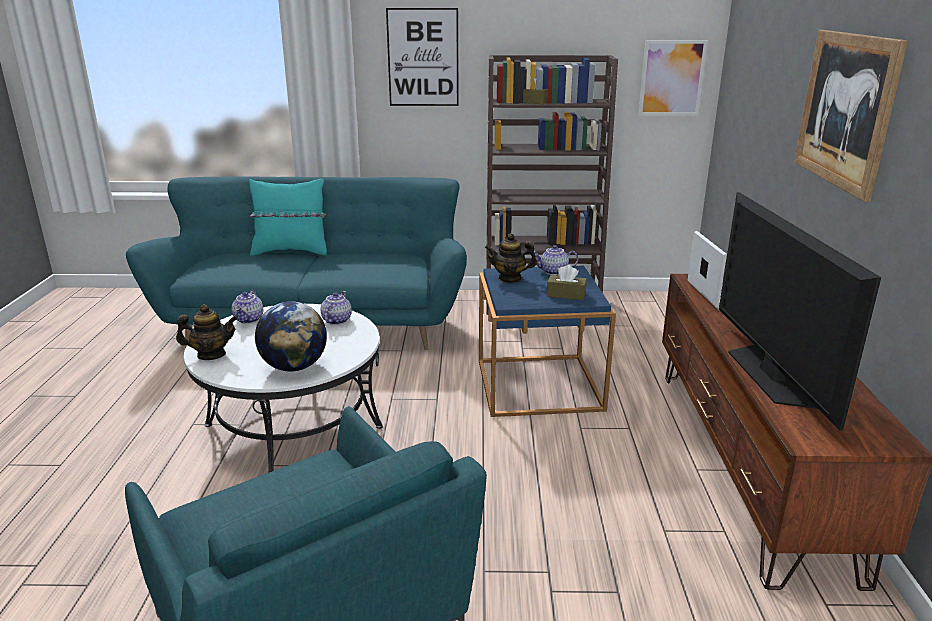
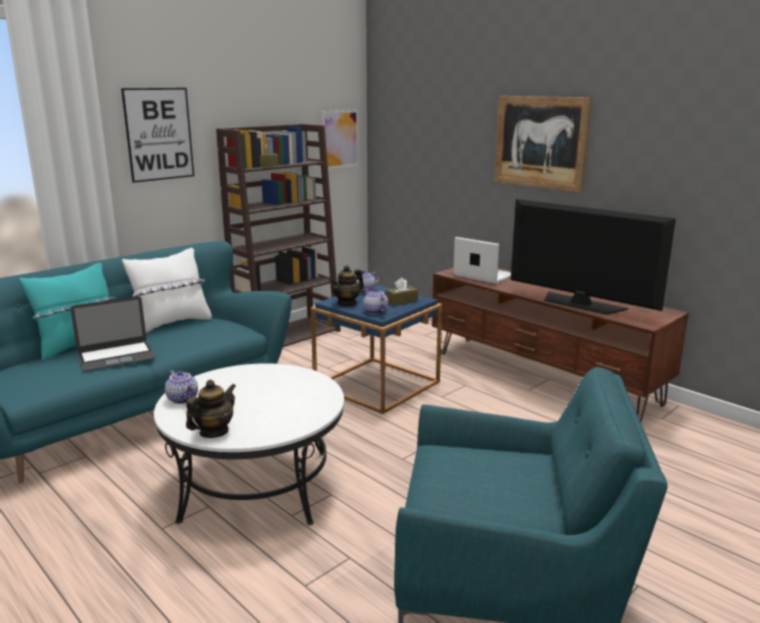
camera: 45 degrees left, 5 degrees down
(290, 268) = (116, 356): none -> laptop
(294, 367) = (302, 410): globe -> none
(336, 320) = (259, 373): teapot -> teapot (375, 312)
(379, 253) = (172, 324): none -> white pillow

